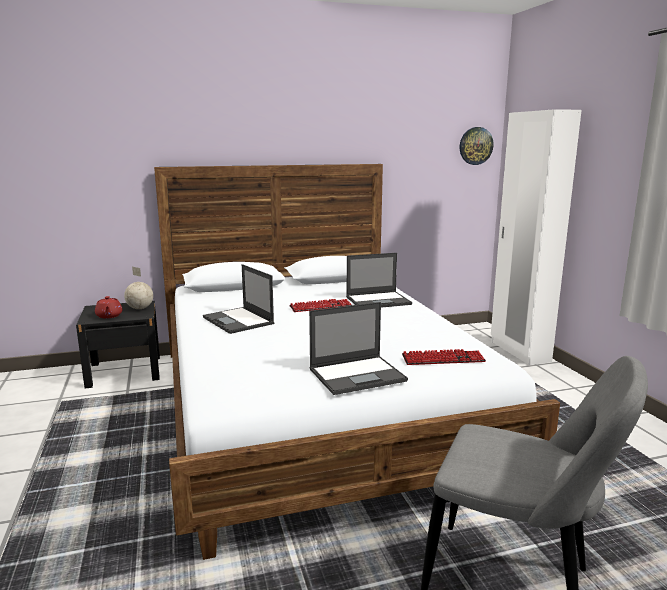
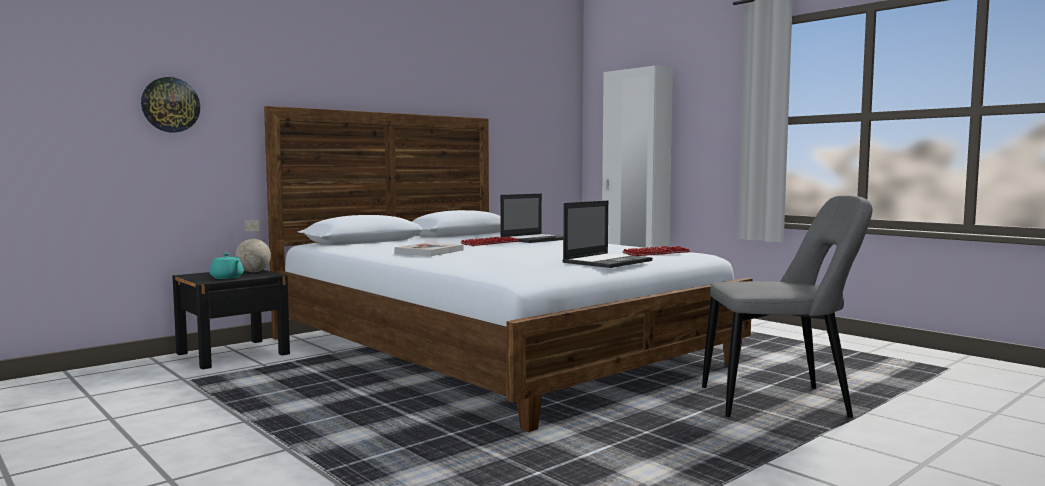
camera: 25 degrees left, 10 degrees down
(109, 316) = (227, 277): red teapot -> turquoise teapot
(239, 321) = (429, 251): laptop -> book
(475, 146) = (562, 107): wall clock -> wall clock (170, 105)

